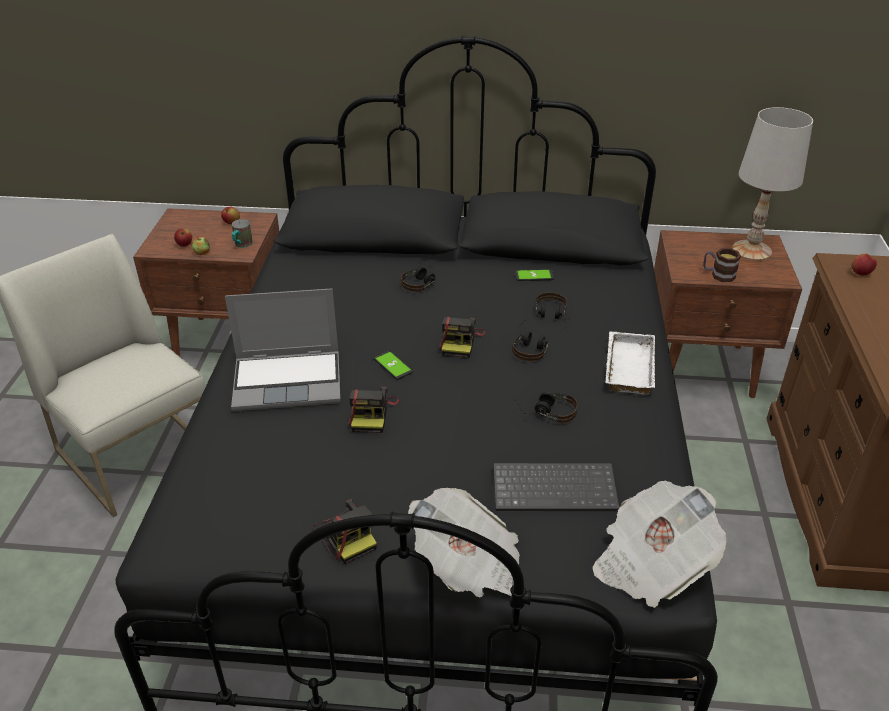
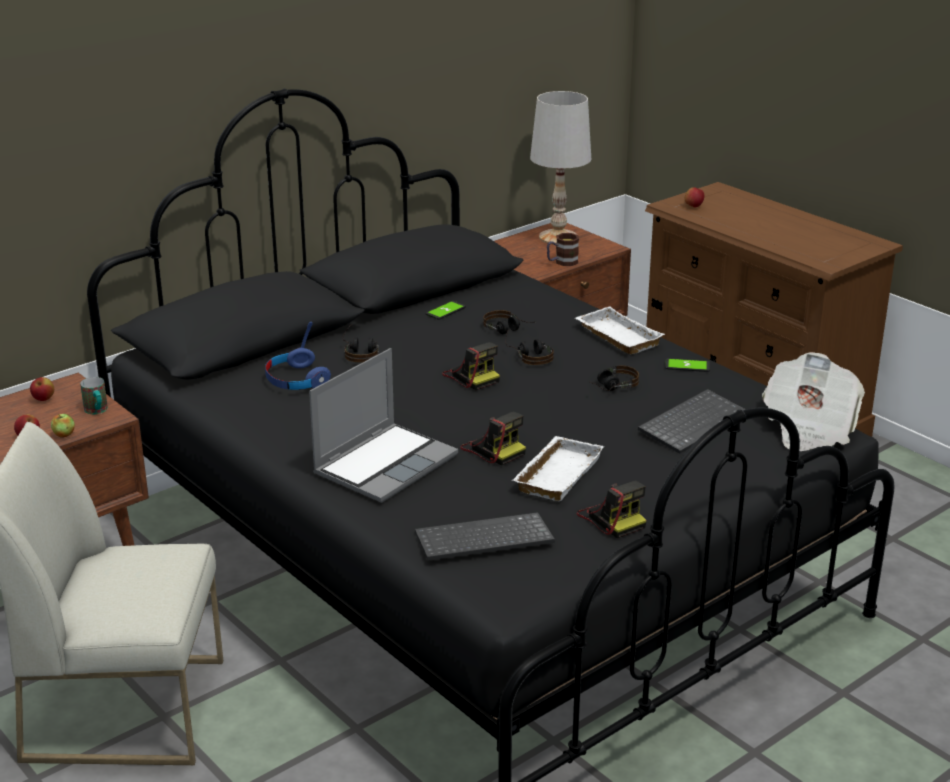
camera: 45 degrees left, 10 degrees down
(236, 488) = (483, 541): none -> keyboard
(346, 534) = (612, 518): camera -> camera turned 45 degrees clockwise
(350, 282) = (296, 380): none -> blue headphones
(376, 464) = (556, 473): none -> white tray
(393, 366) = (449, 415): phone -> phone (687, 366)
(469, 566) = (716, 487): newspaper -> none

